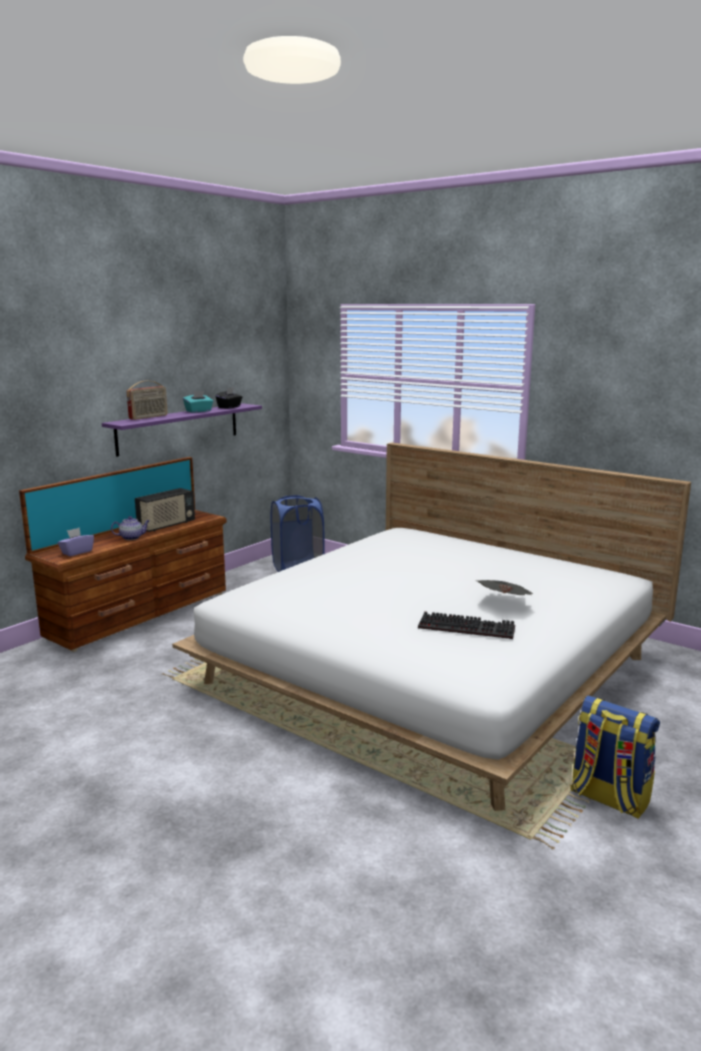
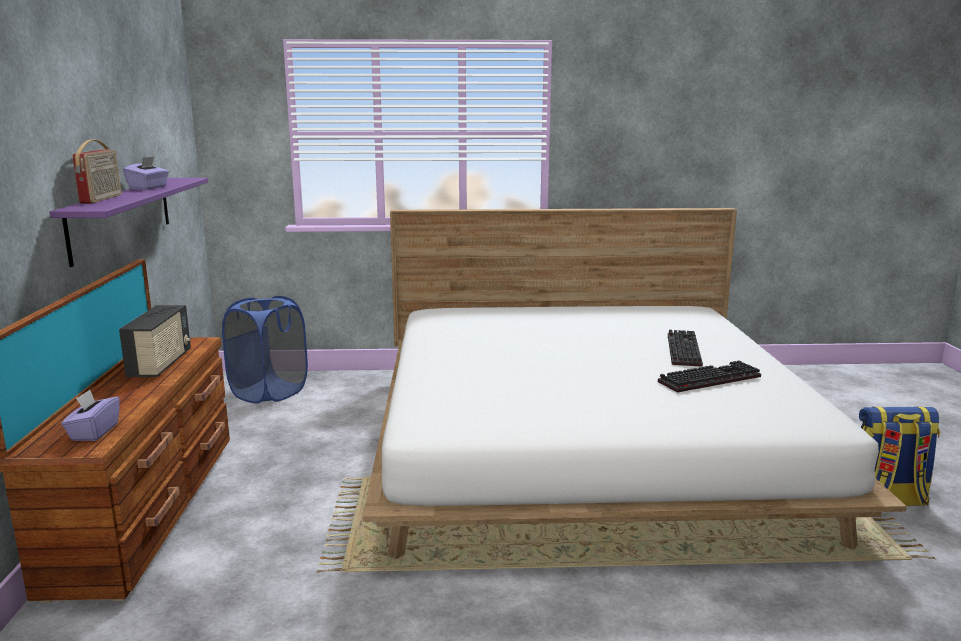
camera: 40 degrees left, 0 degrees up
(132, 537) = (142, 391): teapot -> none
(199, 411) = (148, 188): turquoise tissue box -> purple tissue box
(229, 407) = (173, 181): black tissue box -> none
(504, 602) = (681, 349): newspaper -> keyboard

